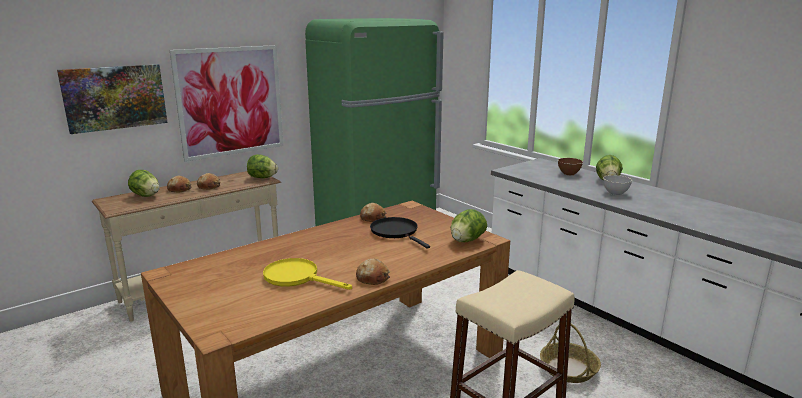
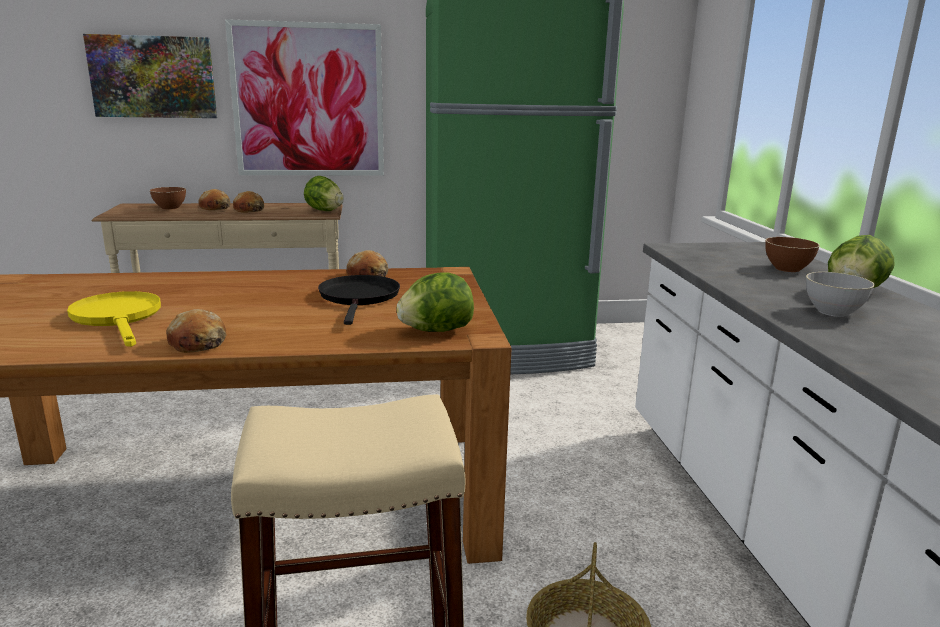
camera: 30 degrees right, 0 degrees up
(146, 196) = (170, 208): lettuce -> brown bowl

